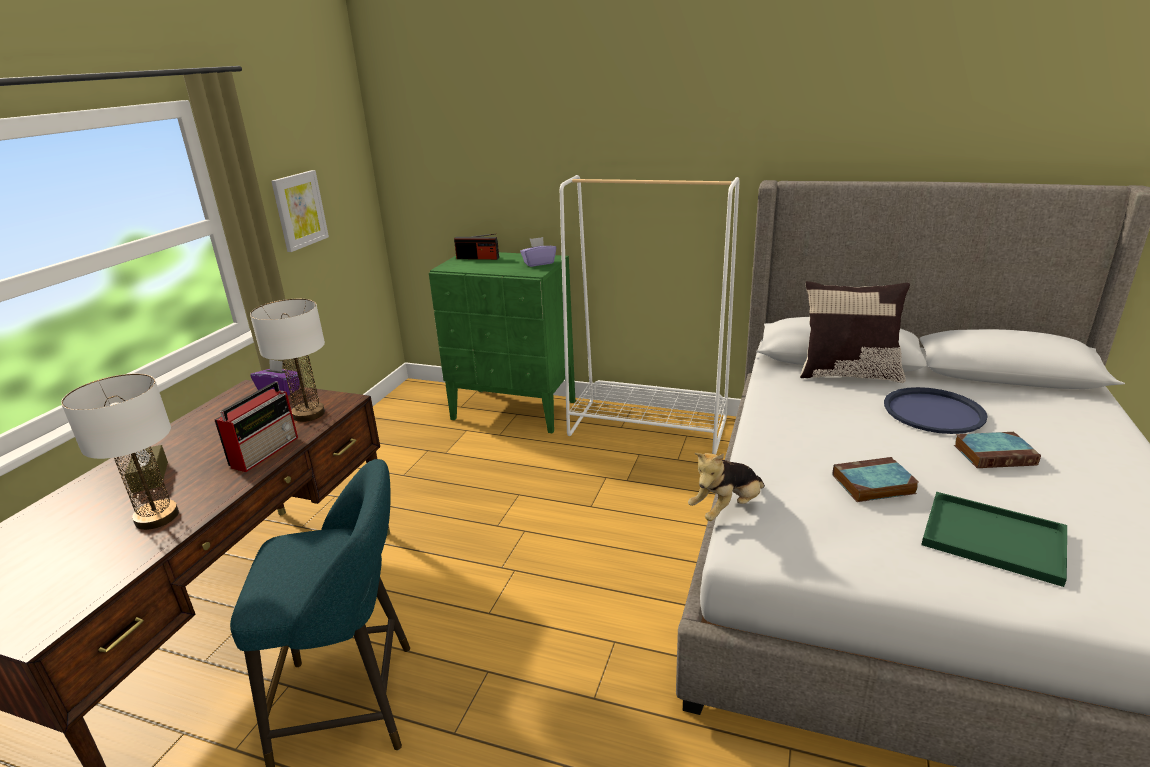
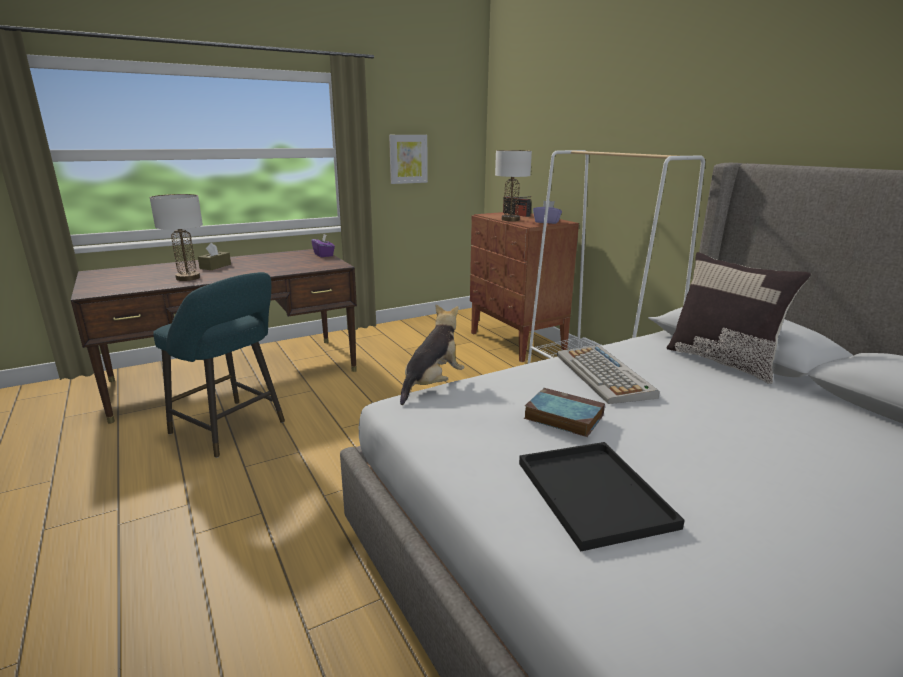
camera: 40 degrees right, 5 degrees down
(266, 451) = (268, 271): radio -> none
(308, 414) = (313, 265): table lamp -> table lamp (510, 219)
(513, 411) = (516, 342): green dresser -> brown dresser
(727, 509) = (432, 384): plush toy -> plush toy turned 120 degrees clockwise
(817, 427) = (604, 375): none -> keyboard
(933, 412) = (751, 409): blue tray -> none
(990, 538) = (590, 492): green tray -> black tray
(995, 454) = (746, 456): book -> none

